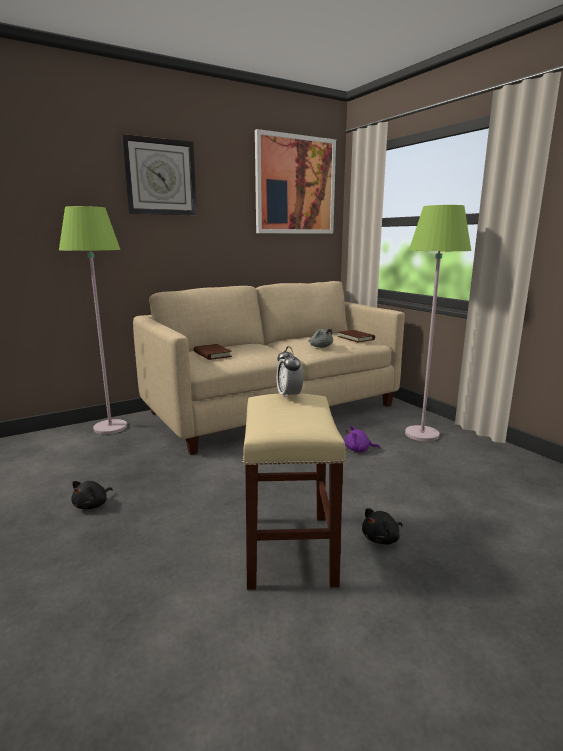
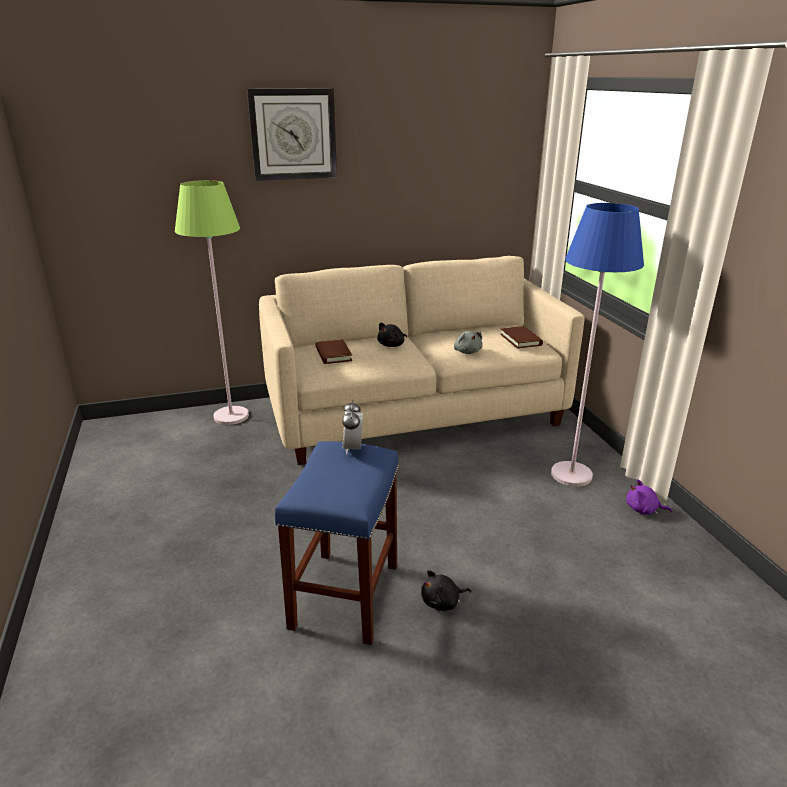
camera: 15 degrees right, 10 degrees up
(92, 505) = (185, 511): black plush toy -> black plush toy (392, 345)
(290, 550) = (345, 597): beige stool -> blue stool
(295, 185) = (471, 130): picture -> none
(358, 450) = (481, 486): purple plush toy -> purple plush toy (643, 510)
(422, 434) = (571, 474): green floor lamp -> blue floor lamp

